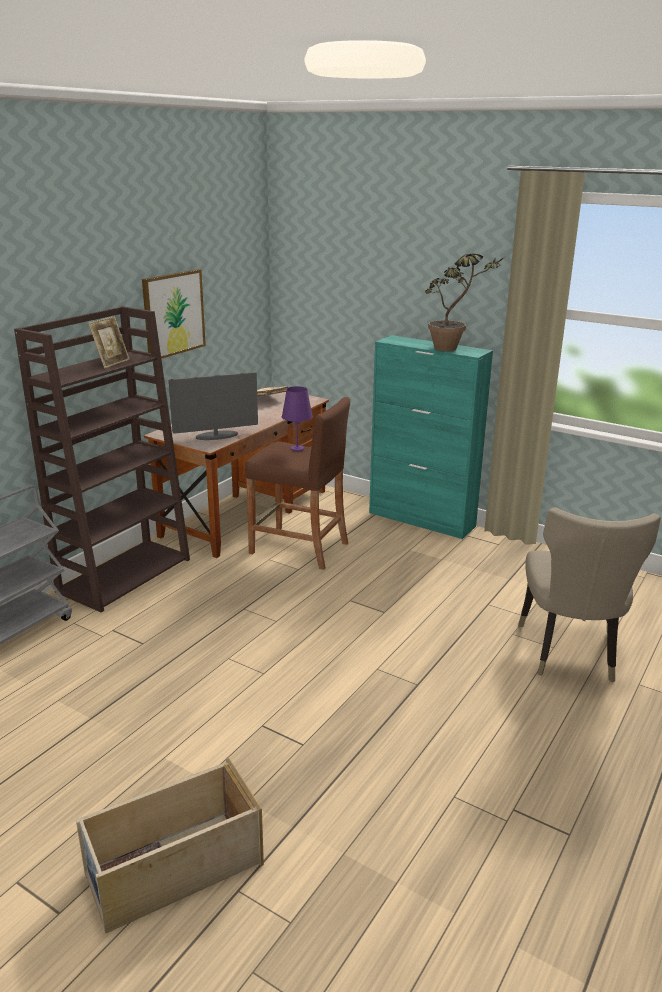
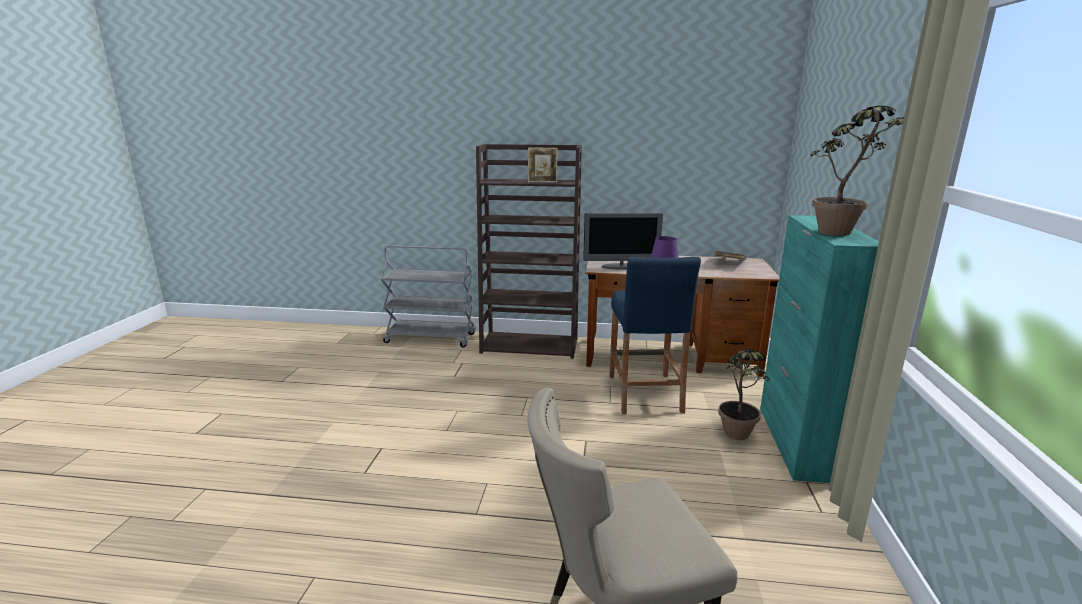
camera: 65 degrees right, 5 degrees down
(173, 314) = (643, 162): picture -> none
(173, 869) = (227, 458): beige storage box -> none
(216, 436) = (621, 267): monitor -> monitor turned 135 degrees clockwise
(299, 548) = (644, 393): brown stool -> blue stool
(400, 537) = (736, 438): none -> potted plant

